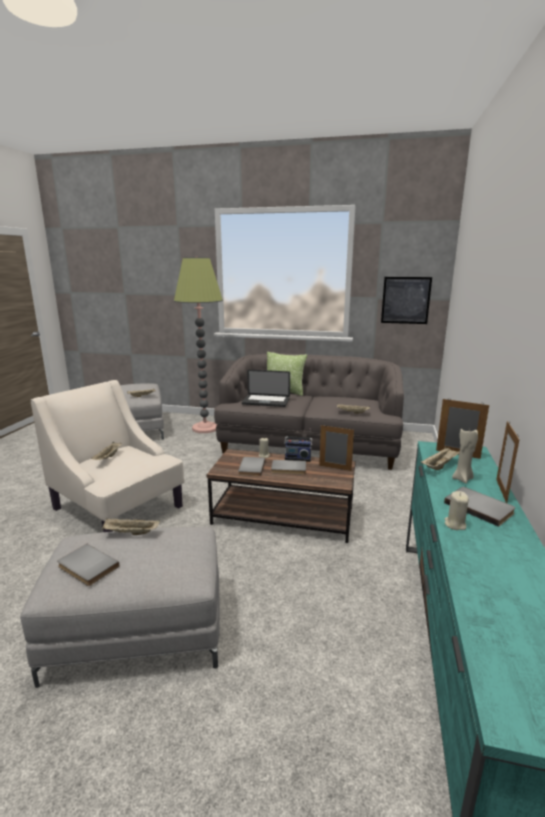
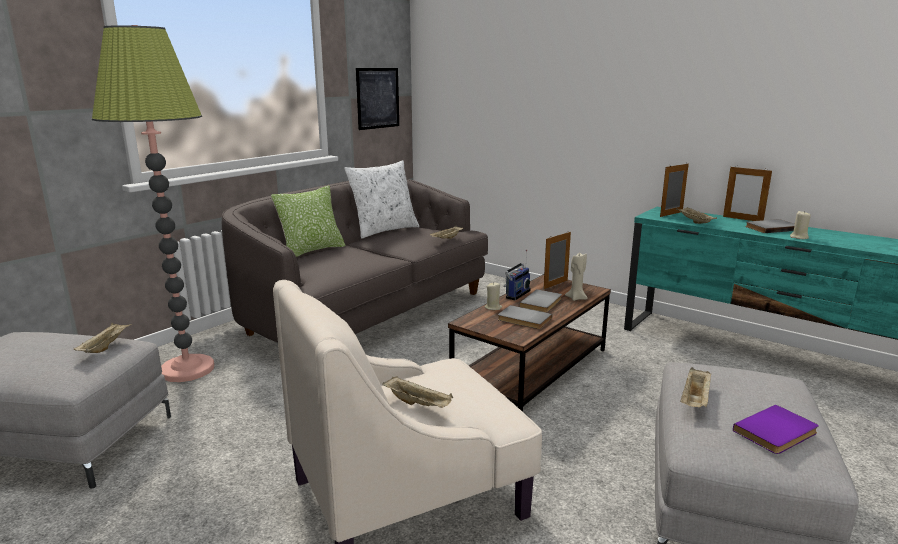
camera: 65 degrees left, 0 degrees up
(86, 567) = (777, 433): grey book -> purple book
(266, 401) = (346, 263): laptop -> none
(347, 396) = (384, 230): none -> white pillow
(462, 479) = (721, 222): beige candle -> beige candle (576, 298)

